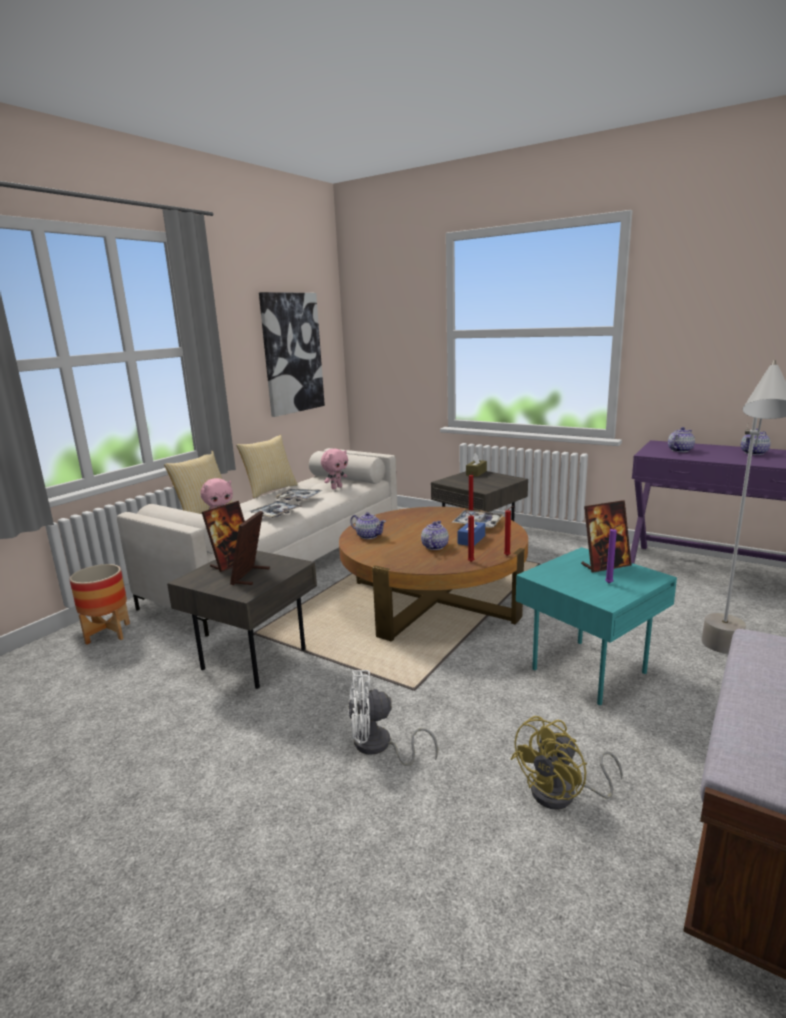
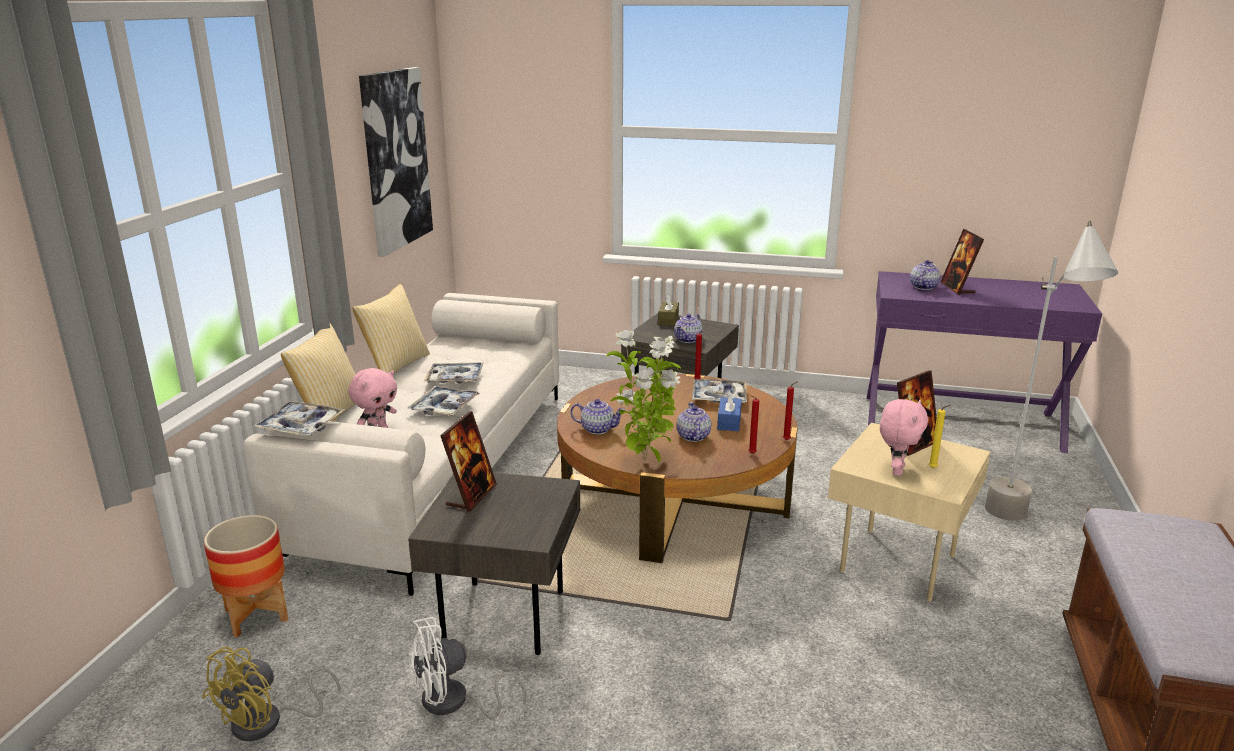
camera: 20 degrees left, 5 degrees up
(154, 509) = (300, 426): none -> tray
(250, 576) = (516, 512): picture frame -> picture frame (957, 288)
(336, 487) = (490, 355): pink plush toy -> pink plush toy (896, 470)
(379, 747) = (736, 696): white fan -> white fan (454, 703)
(384, 559) = (646, 462): none -> potted plant
(563, 794) = (950, 705): yellow fan -> yellow fan (268, 723)
(588, 668) = (895, 560): turquoise side table -> beige side table
(610, 583) = (934, 468): purple candle -> yellow candle
(754, 453) = (1000, 287): teapot -> teapot (688, 339)

